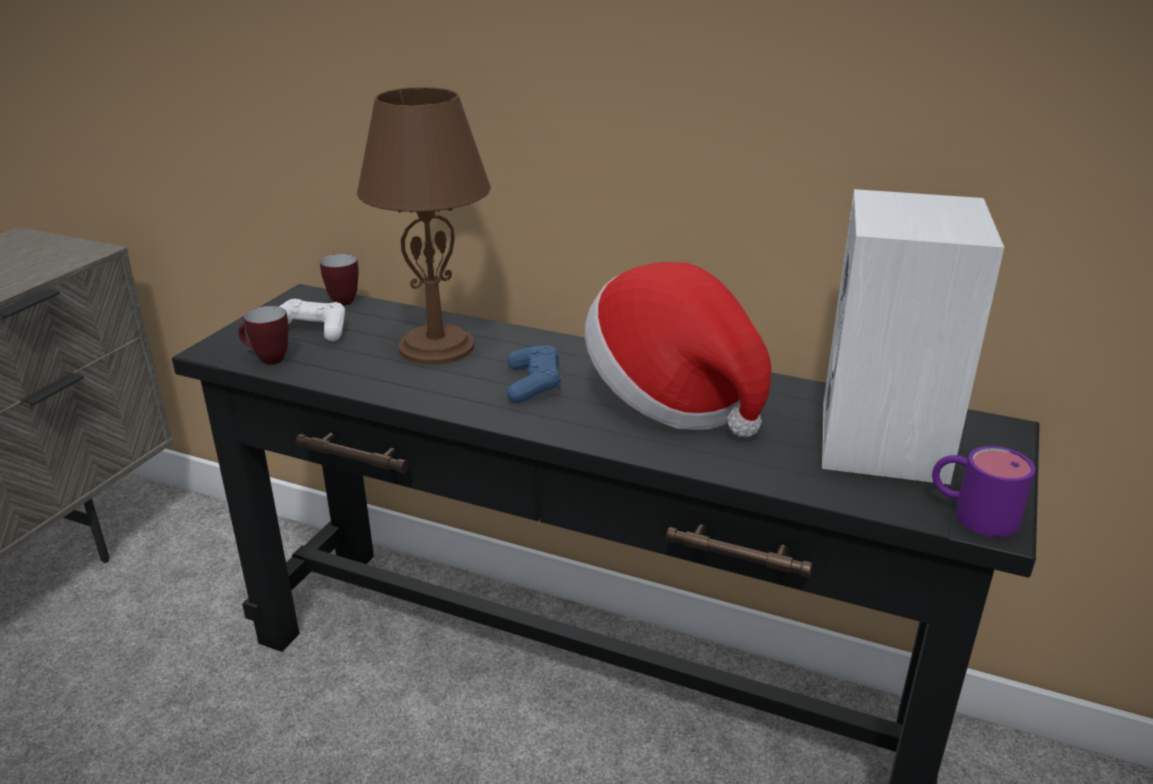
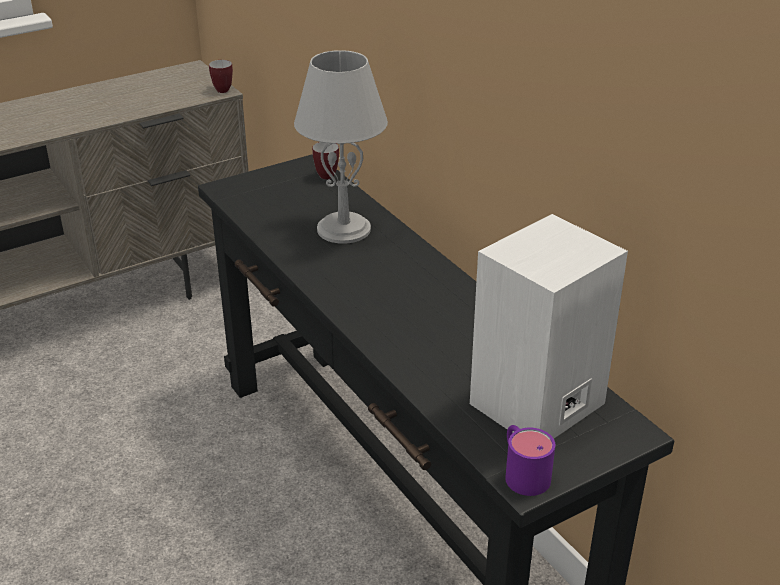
camera: 35 degrees right, 5 degrees up
(266, 359) = (242, 204): mug -> mug (220, 89)
(311, 331) = (286, 192): white game controller -> none
(436, 346) = (344, 229): brown table lamp -> grey table lamp
(533, 384) = (369, 277): blue game controller -> none
(673, 397) = (442, 319): hat -> none

